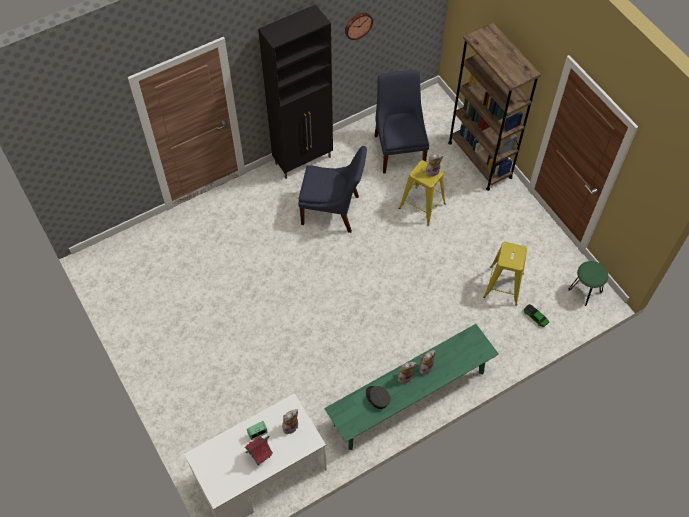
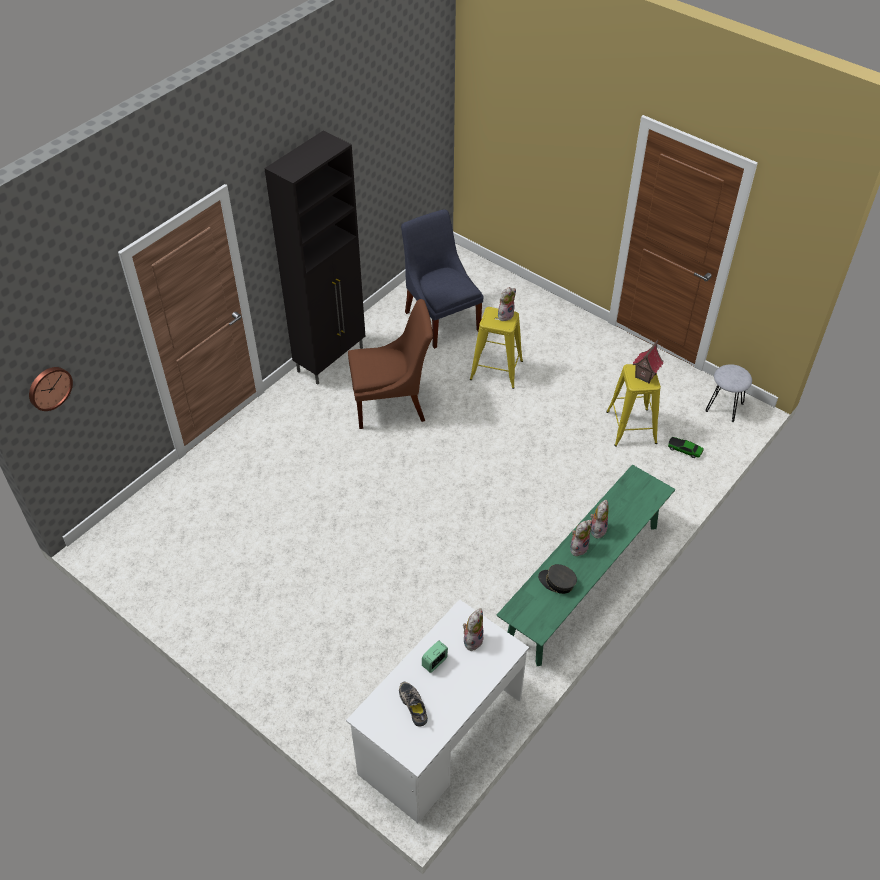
camera: 20 degrees left, 10 degrees down
(231, 459) = (414, 705): none -> shoe
(260, 455) = (449, 688): toy house -> toy house (645, 376)
(333, 211) = (392, 404): blue chair -> brown chair
(358, 25) = (368, 161): wall clock -> wall clock (49, 387)
(480, 160) = (539, 306): brown bookcase -> none
(584, 290) = (724, 407): green stool -> grey stool

